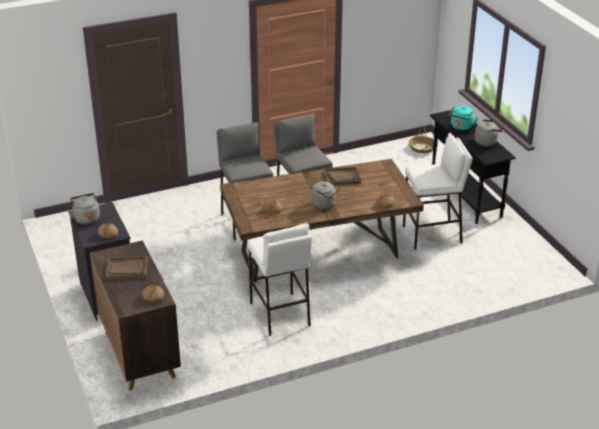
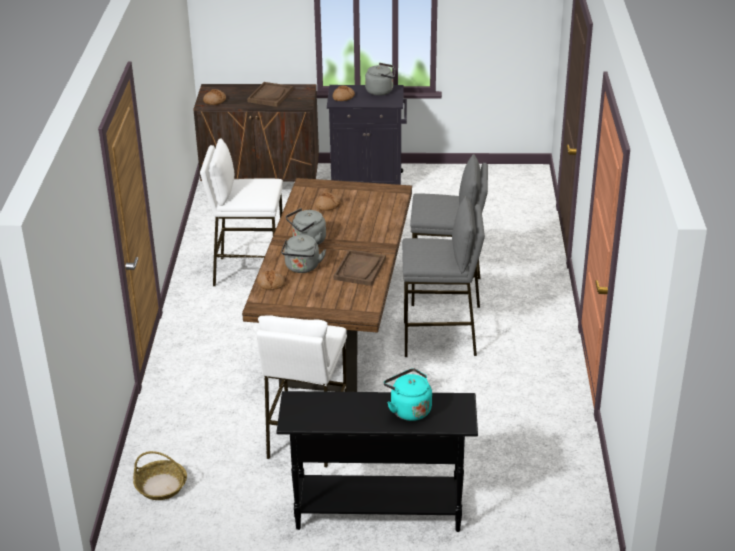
camera: 115 degrees right, 0 degrees up
(422, 148) = (564, 522): basket -> basket (160, 486)
(486, 142) = (343, 418): grey kettle -> grey kettle (302, 268)

